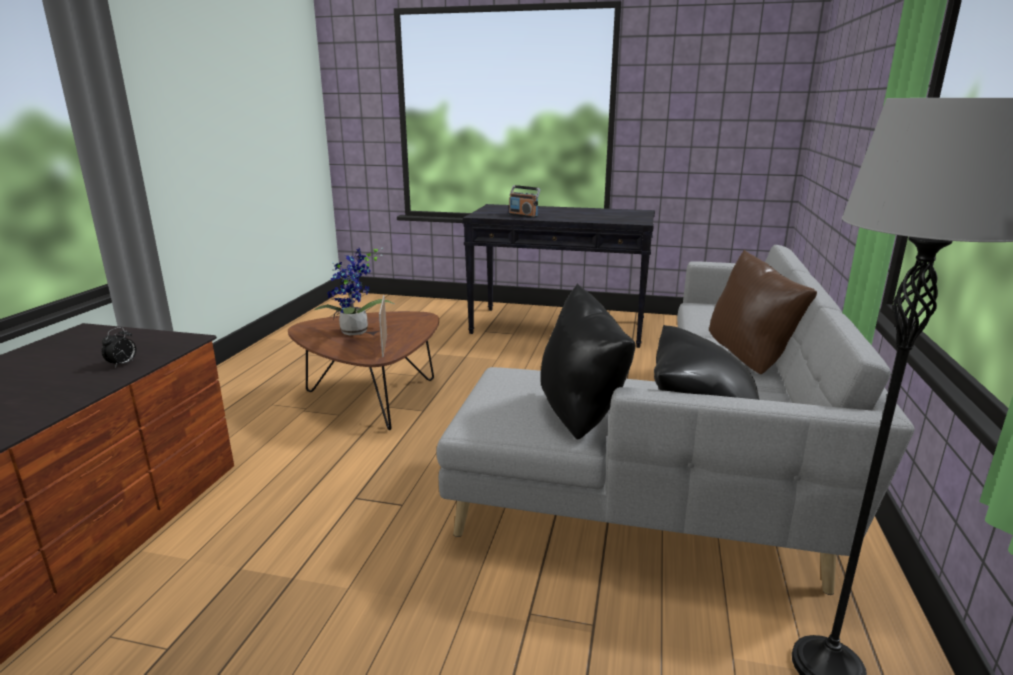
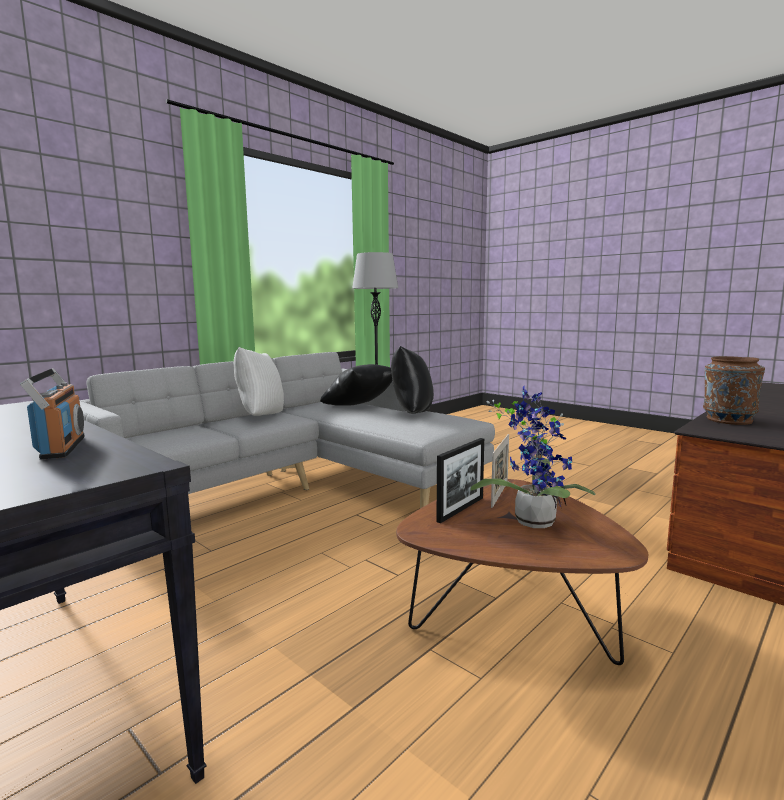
camera: 150 degrees left, 10 degrees down
(123, 364) = (728, 420): alarm clock -> brown vase
(407, 330) = (461, 509): none -> picture frame
(751, 359) = (260, 416): brown pillow -> white pillow

